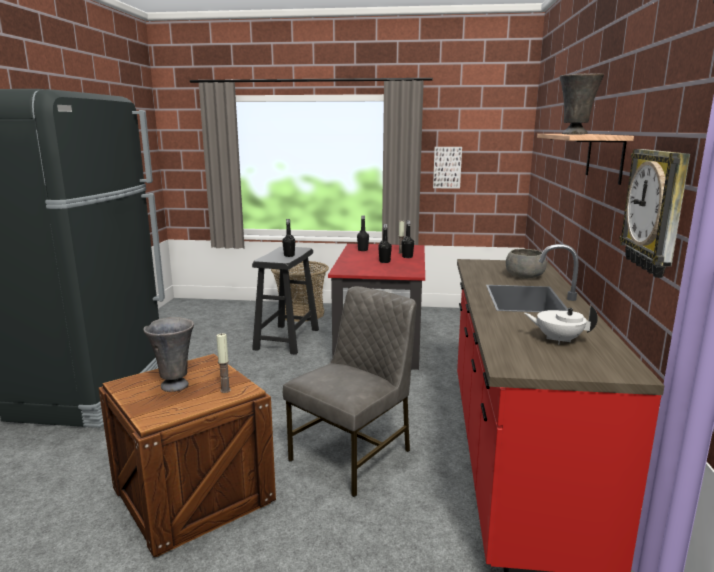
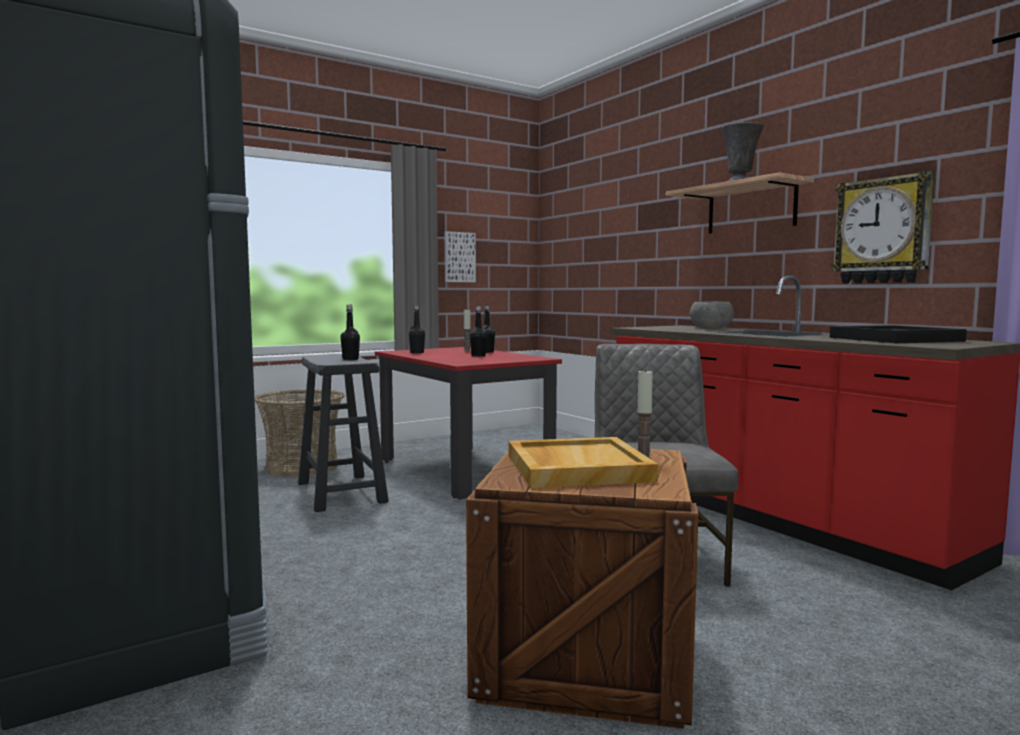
camera: 40 degrees left, 10 degrees down
(175, 385) = (576, 468): grey vase -> beige tray
(558, 340) = (893, 339): white teapot -> black tray

